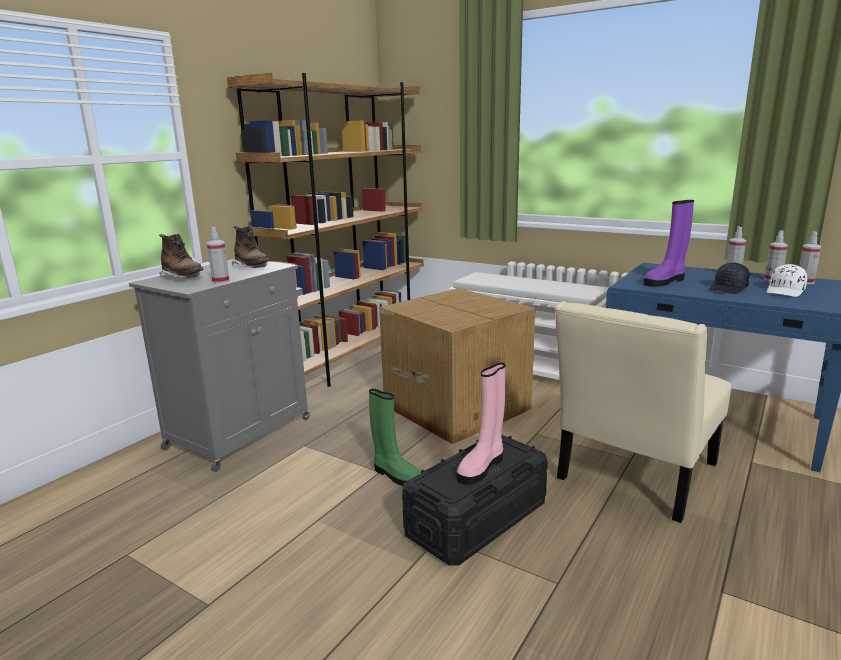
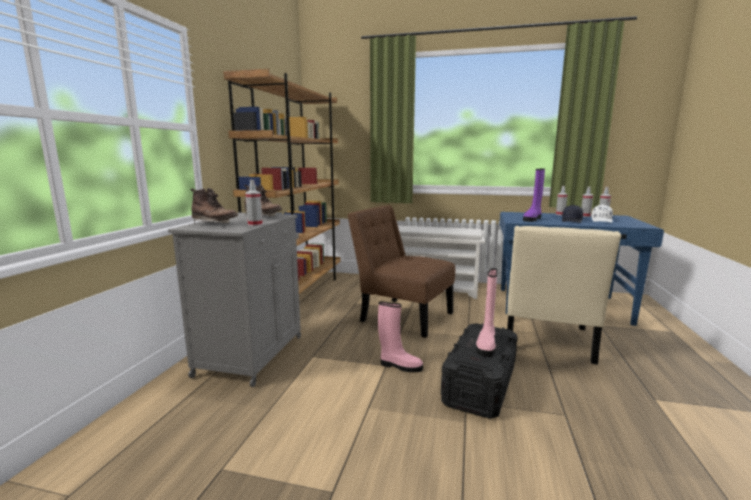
camera: 20 degrees left, 5 degrees down
(395, 475) = (399, 366): green boot -> pink boot
(456, 406) = (402, 316): cardboard box -> brown chair

